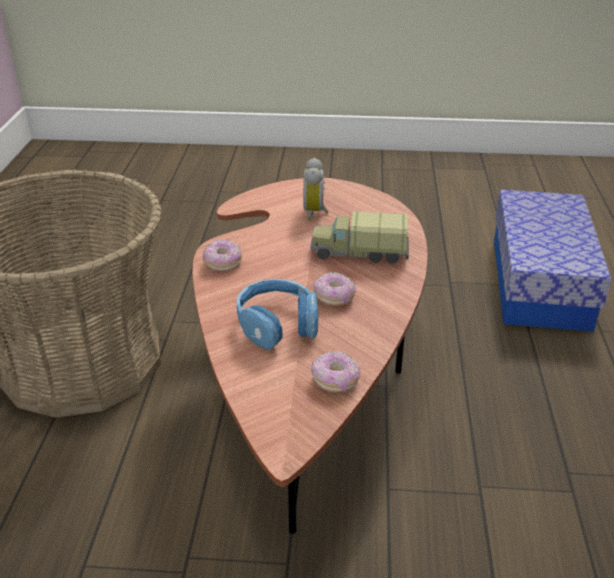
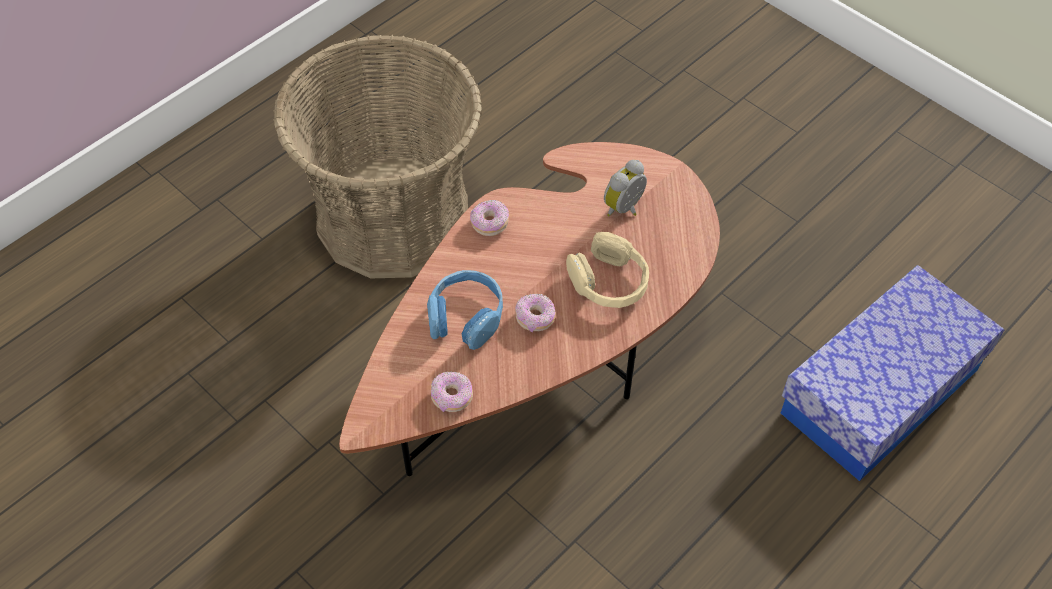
camera: 40 degrees right, 20 degrees up
(359, 253) = (608, 282): toy truck -> beige headphones

